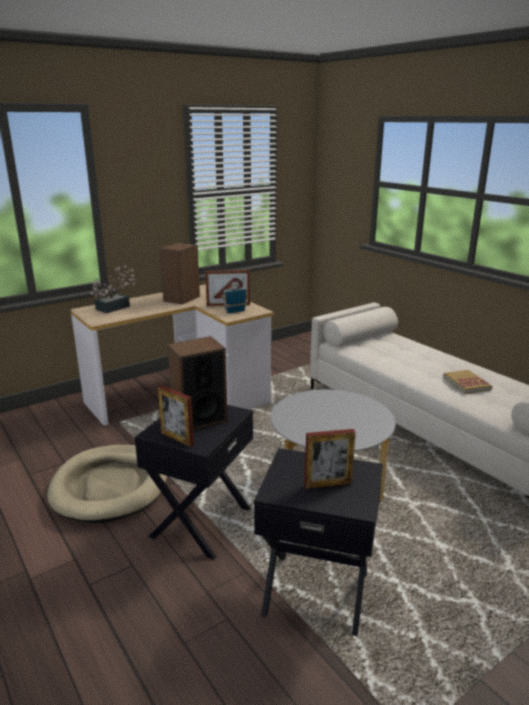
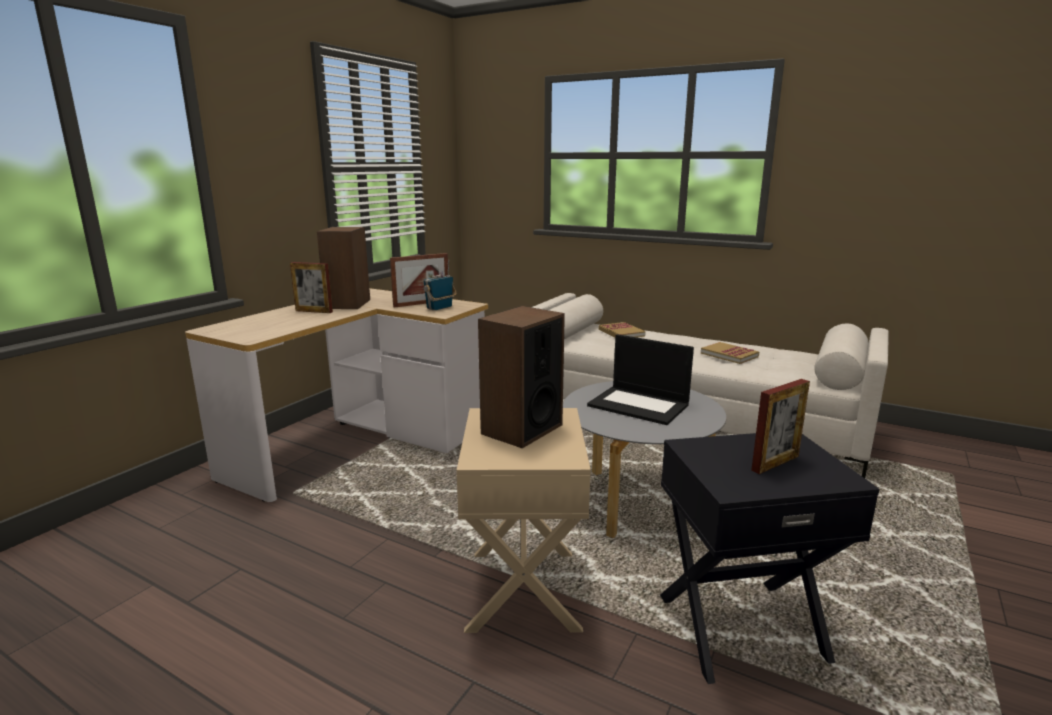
camera: 25 degrees left, 5 degrees down
(110, 486) = (347, 581): beige dog bed -> none
(116, 307) = (260, 321): potted plant -> none
(177, 438) = (522, 457): picture frame -> picture frame (314, 311)
(200, 522) = (521, 590): black side table -> beige side table
(331, 414) = (640, 405): none -> laptop
(398, 345) = (621, 333): none -> book

